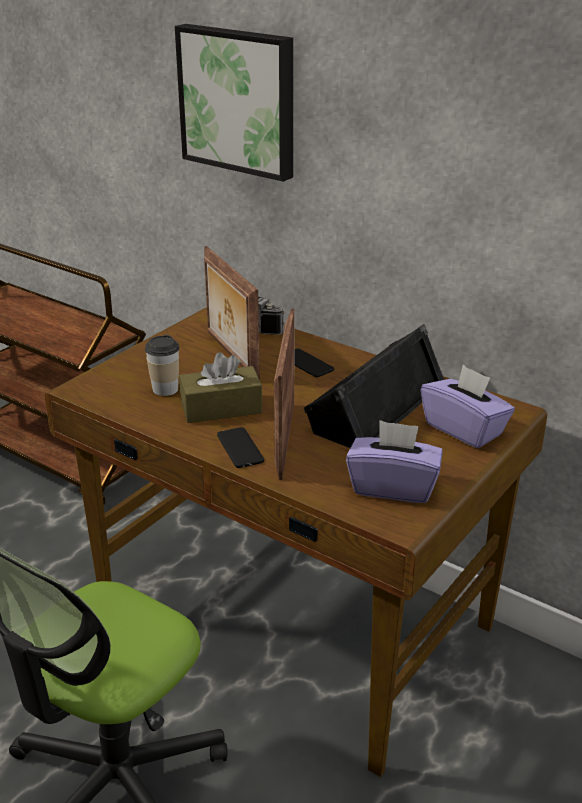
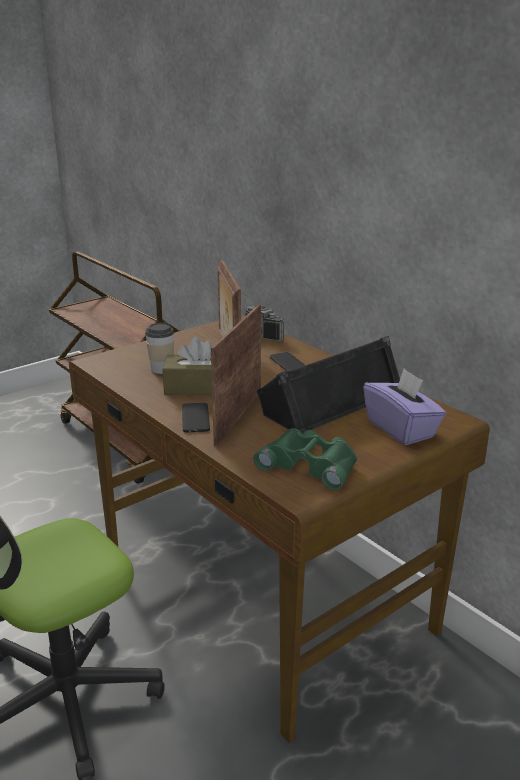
camera: 15 degrees right, 5 degrees down
(239, 100) = (263, 140): picture -> none
(393, 487) = (310, 464): purple tissue box -> green binoculars

